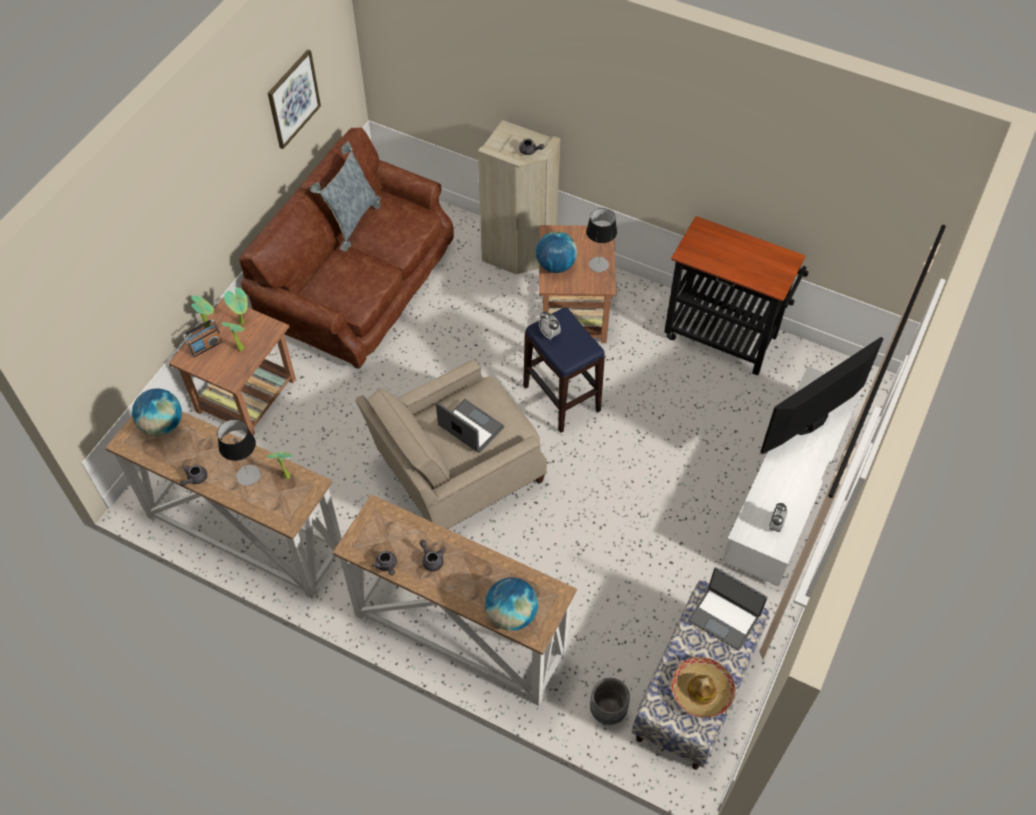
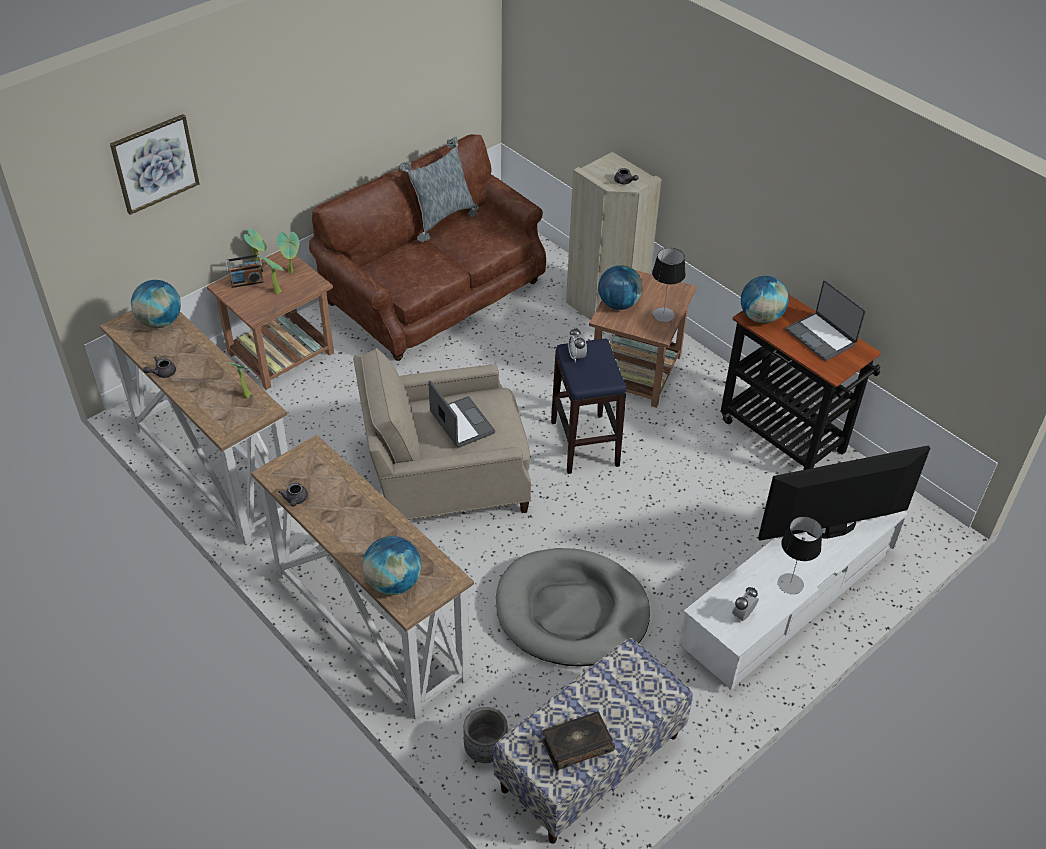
camera: 20 degrees right, 10 degrees down
(248, 475) = (211, 384): table lamp -> table lamp (790, 584)
(293, 99) = (410, 77): picture -> picture (155, 163)
(431, 559) = (342, 508): grey teapot -> none
(621, 561) = (571, 611): none -> grey dog bed
(694, 251) = (760, 317): none -> globe
(702, 691) = (577, 745): hat -> book
(724, 618) = (638, 682): laptop -> laptop (821, 337)

